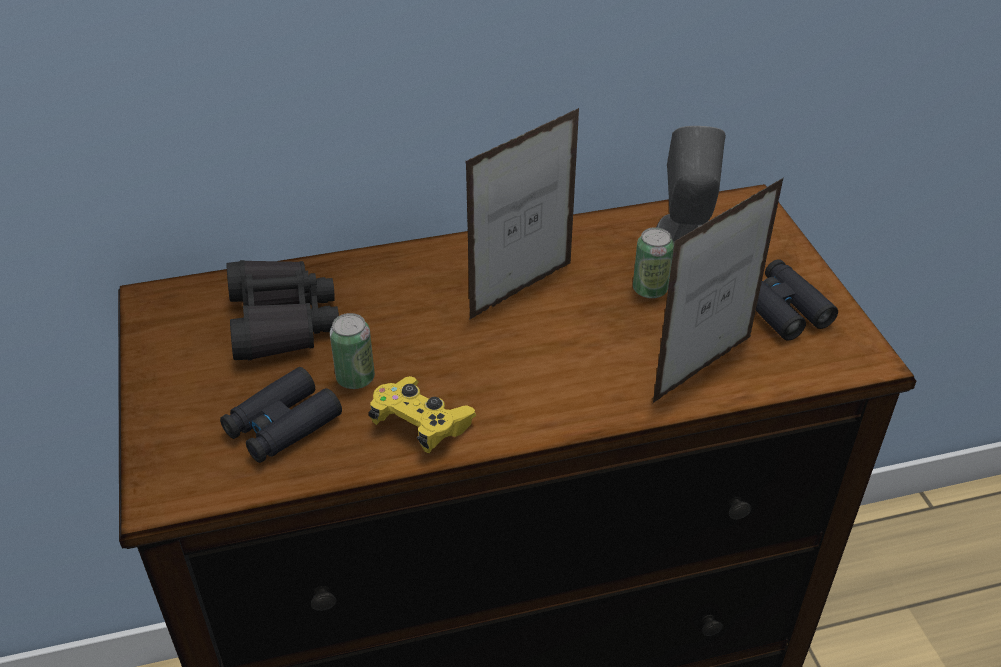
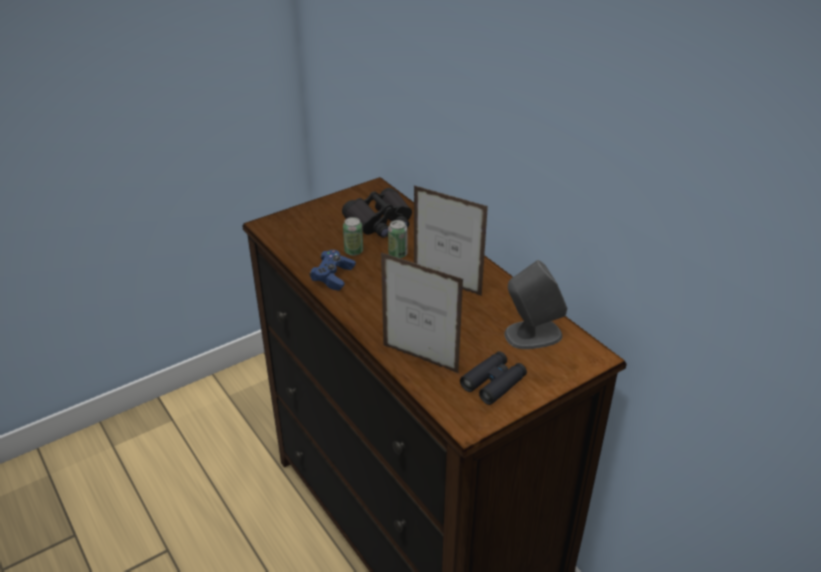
camera: 70 degrees right, 5 degrees down
(282, 425) = (315, 241): black binoculars -> none
(421, 424) = (333, 277): yellow game controller -> blue game controller
(650, 289) = (477, 328): can -> can (397, 254)

